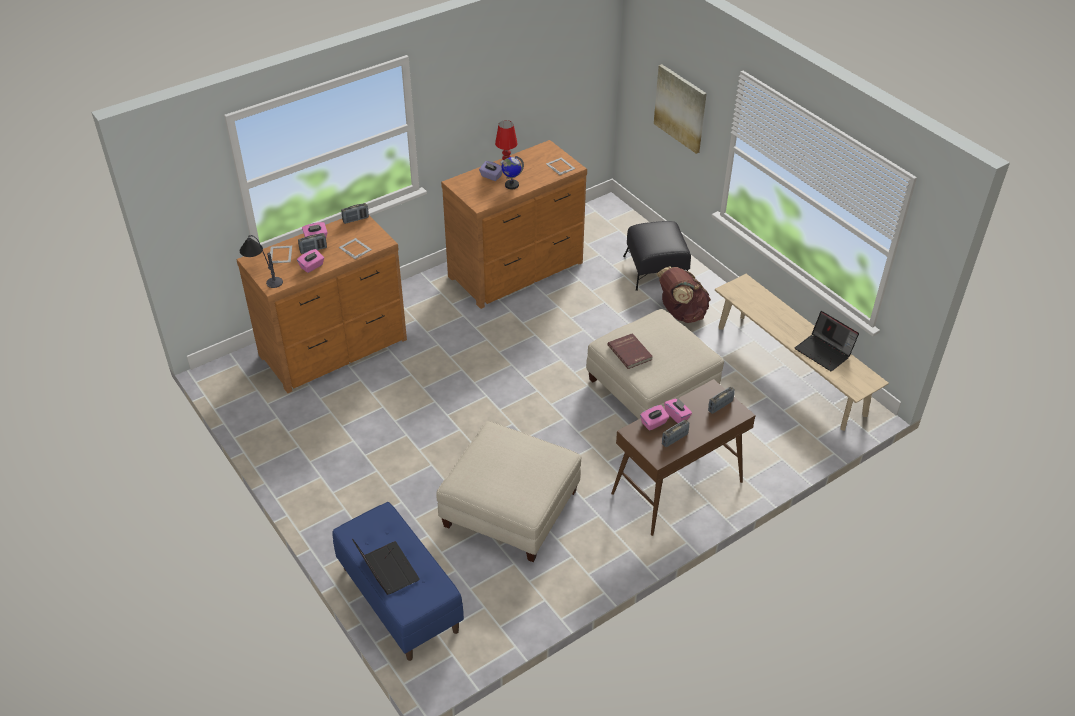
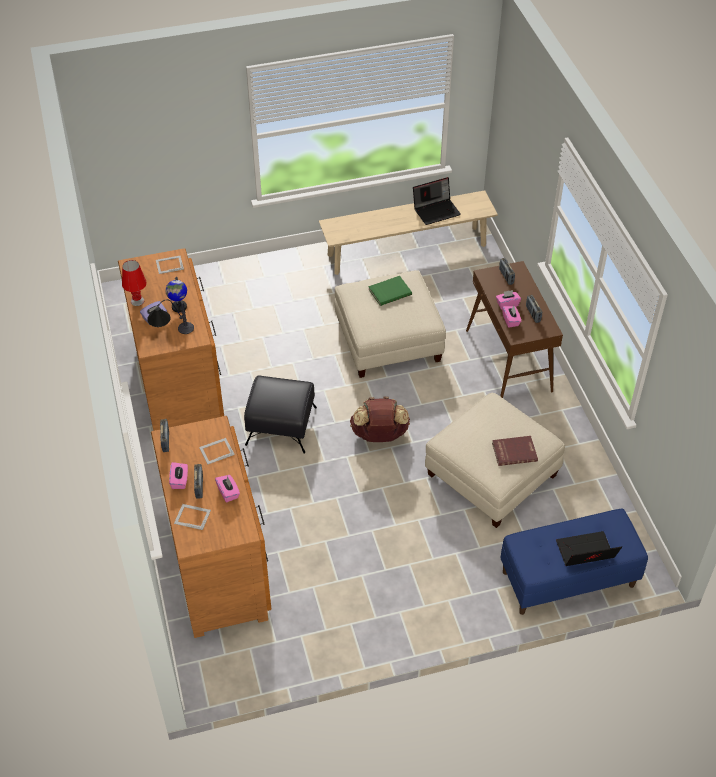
camera: 70 degrees left, 5 degrees up
(262, 276) = (222, 539): table lamp -> table lamp (171, 335)
(630, 352) = (388, 321): red book -> red book (514, 451)
(656, 269) = (237, 288): black ottoman -> black ottoman (280, 425)
(672, 343) = (389, 291): none -> green book
(680, 108) = (177, 146): picture -> none
(681, 313) = (305, 291): brown backpack -> brown backpack (379, 435)

